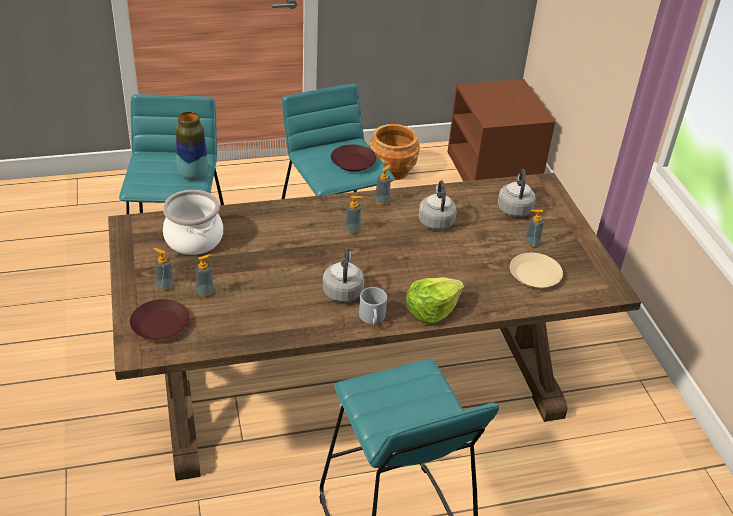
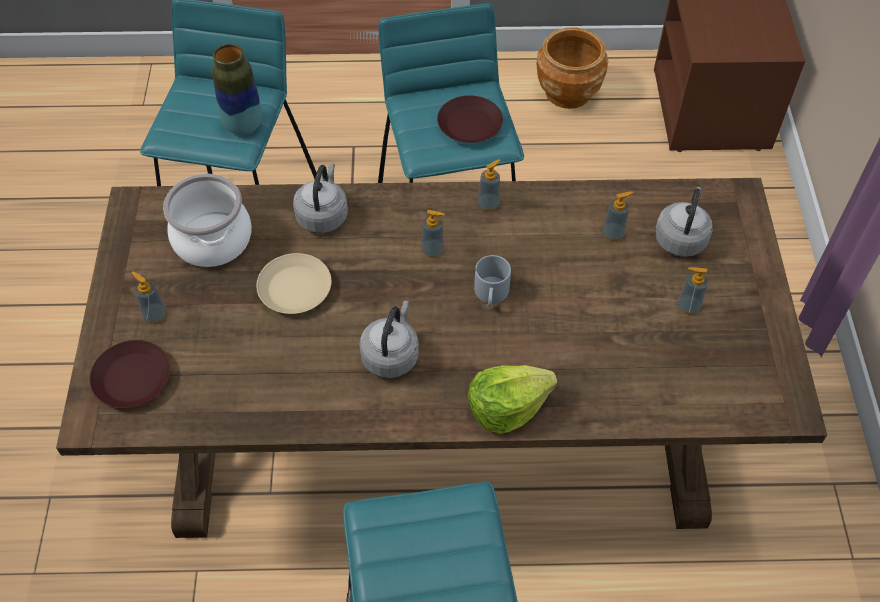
camera: 15 degrees right, 15 degrees up
(205, 292) = (204, 332): soap dispenser -> soap dispenser (613, 233)
(373, 318) = (420, 409): grey mug -> grey mug (491, 294)
(436, 221) = (557, 247): grey kettle -> grey kettle (323, 215)
(534, 274) = (676, 363): beige plate -> beige plate (294, 288)

